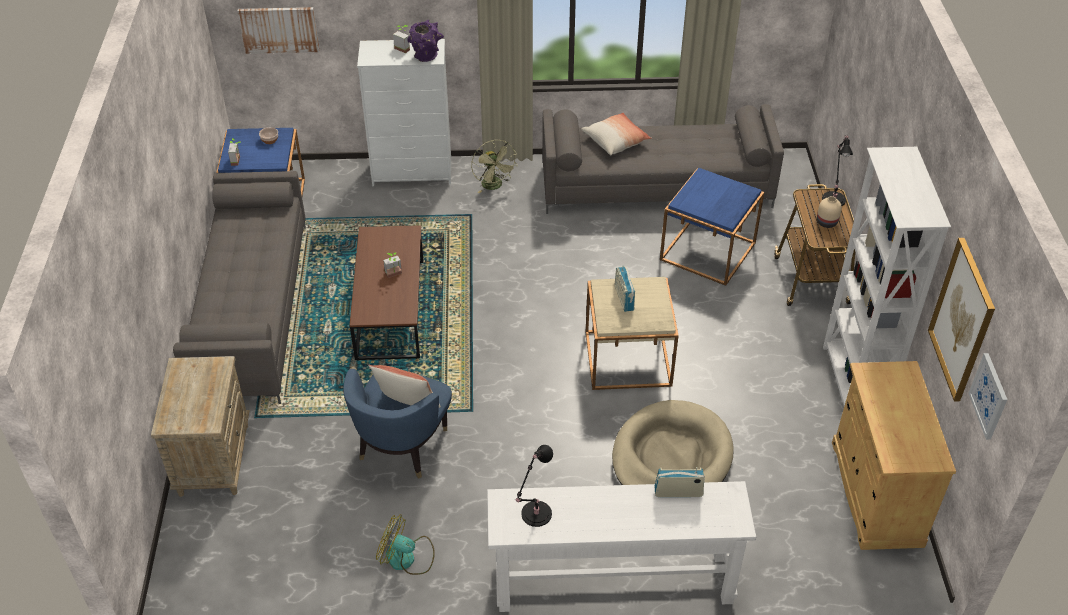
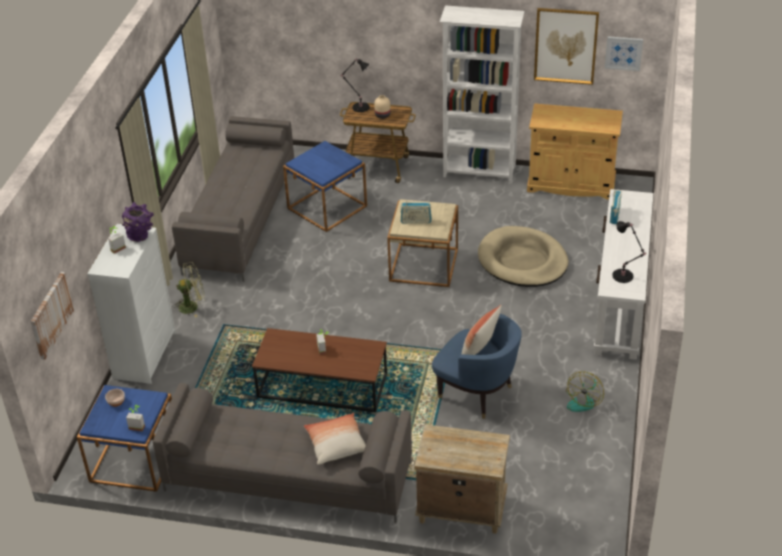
camera: 75 degrees left, 5 degrees down
(616, 141) = (217, 204): pillow -> pillow (336, 445)

